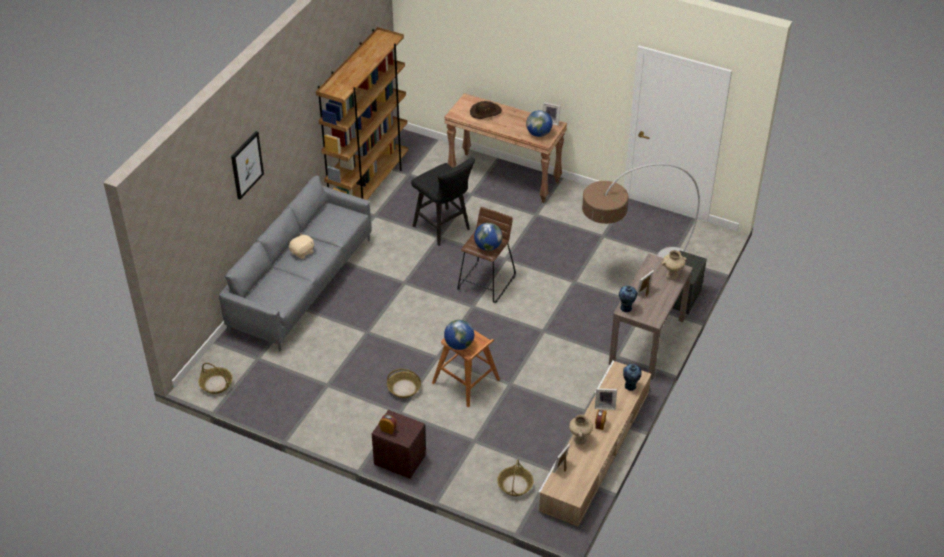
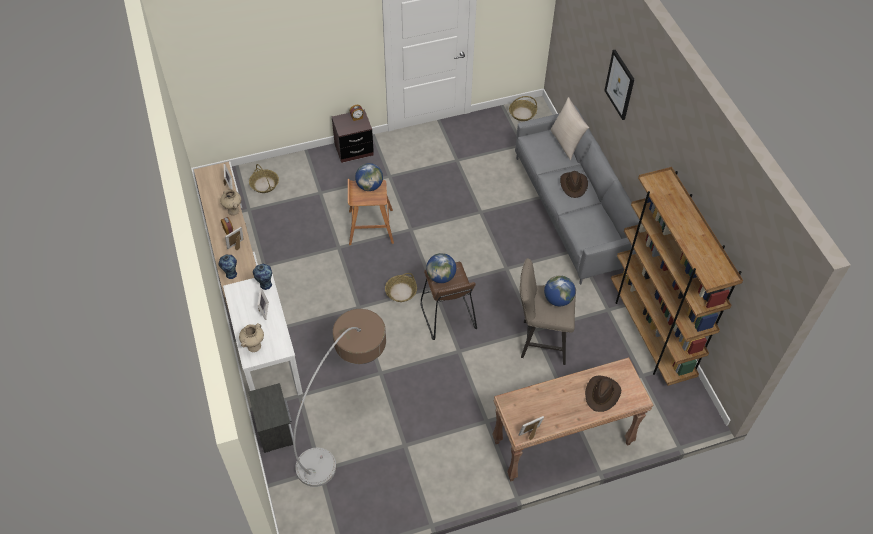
camera: 135 degrees right, 10 degrees up
(258, 283) = (566, 143): none -> beige pillow
(302, 252) = (573, 185): beige plush toy -> brown hat
(404, 388) = (406, 192): basket -> basket (401, 291)
(444, 229) = (540, 341): black stool -> beige stool
(538, 133) = (523, 407): globe -> globe (558, 299)
(647, 341) = (268, 359): brown console table -> white console table

